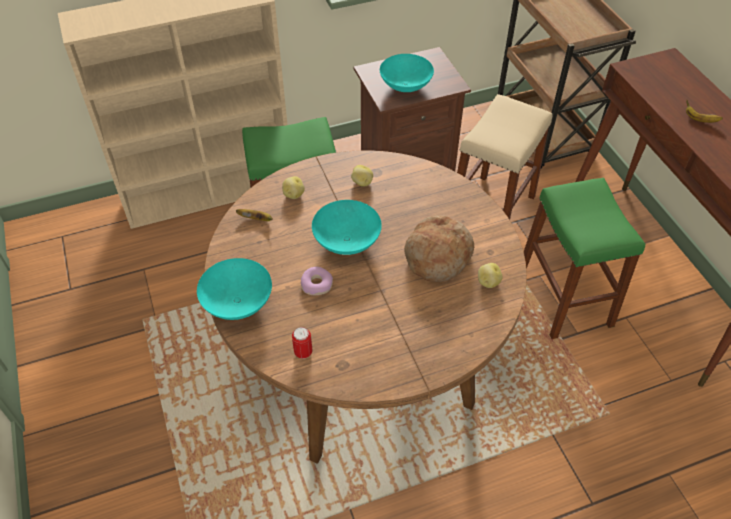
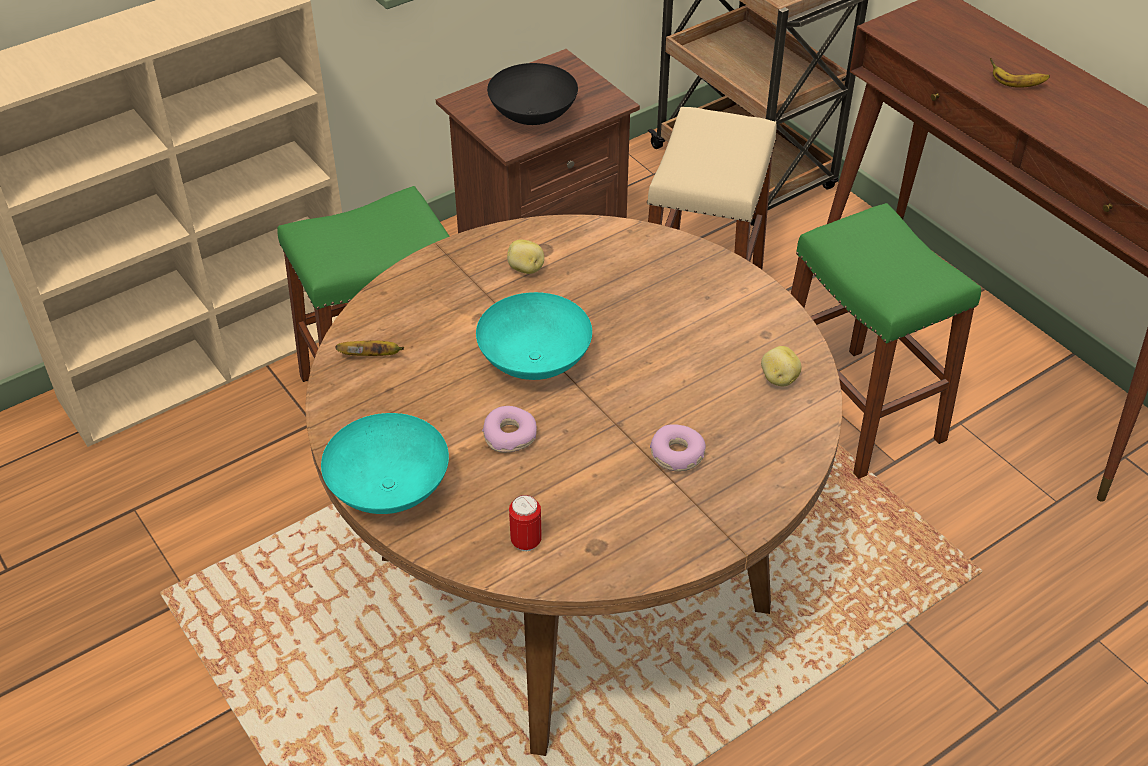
camera: 15 degrees left, 5 degrees down
(293, 194) = (419, 307): potato -> none
(406, 87) = (534, 117): turquoise bowl -> black bowl
(409, 318) = (677, 455): none -> donut
(437, 256) = (686, 355): bread -> none

